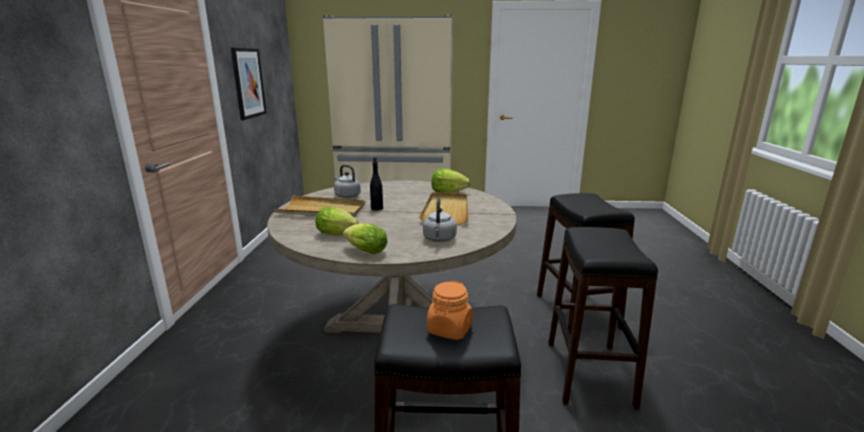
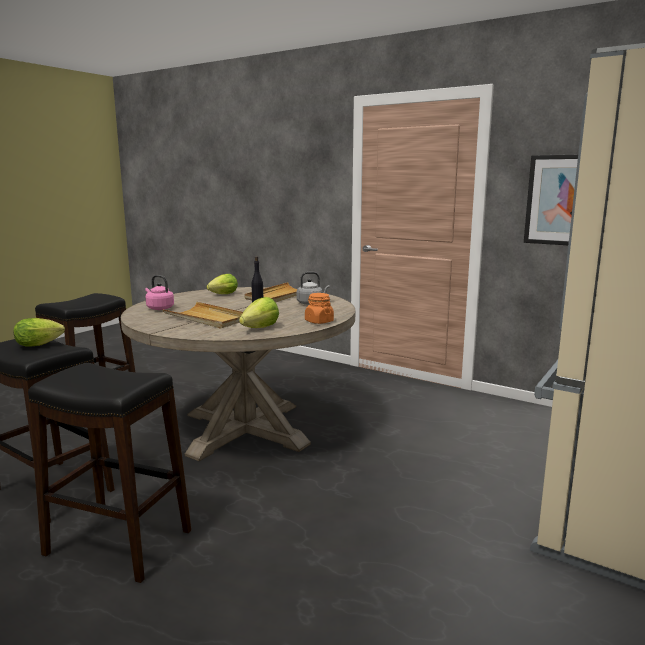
camera: 120 degrees right, 5 degrees down
(364, 251) = (183, 296): lettuce -> lettuce (41, 344)
(439, 239) = (159, 308): grey kettle -> pink kettle
(449, 329) = (78, 300): orange jar -> orange jar (319, 321)

